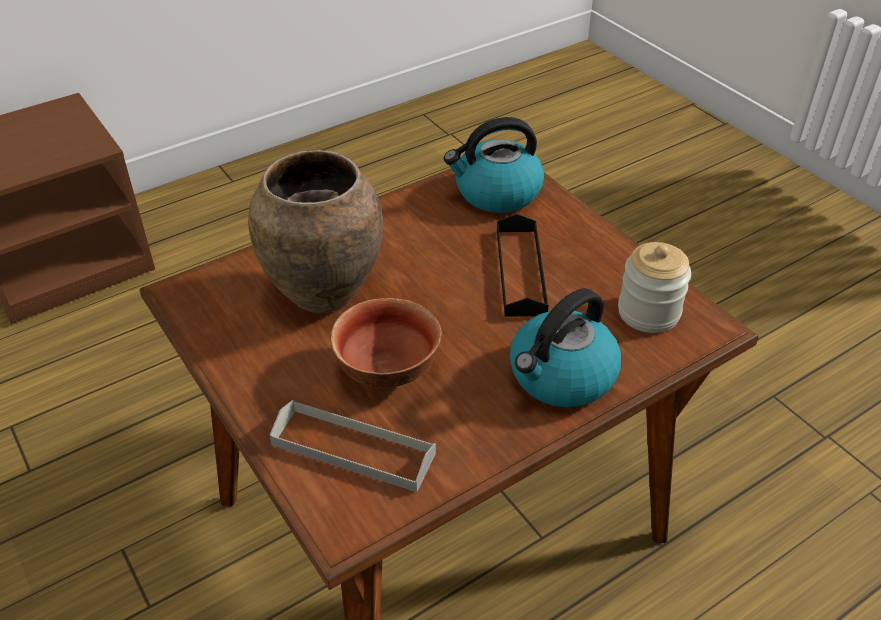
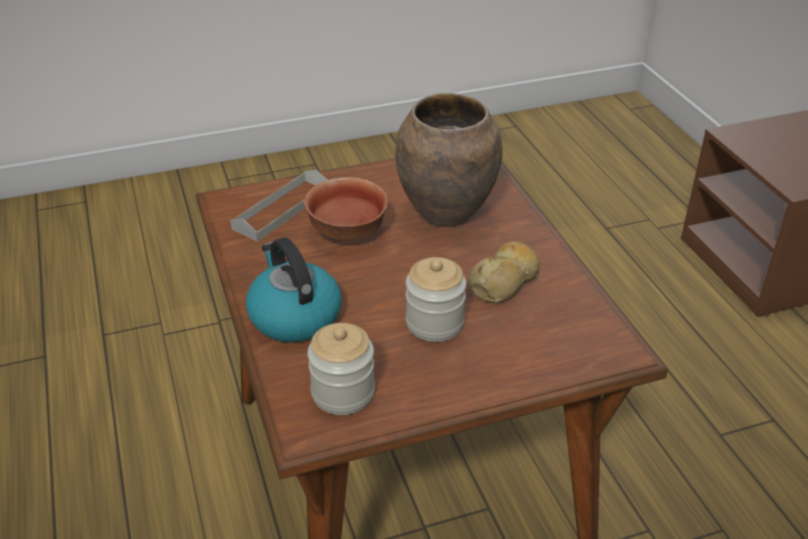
camera: 105 degrees right, 5 degrees down
(434, 235) = (505, 281): none -> bread
(496, 193) = (567, 334): kettle -> none
(520, 271) = (434, 323): black tray -> jar

